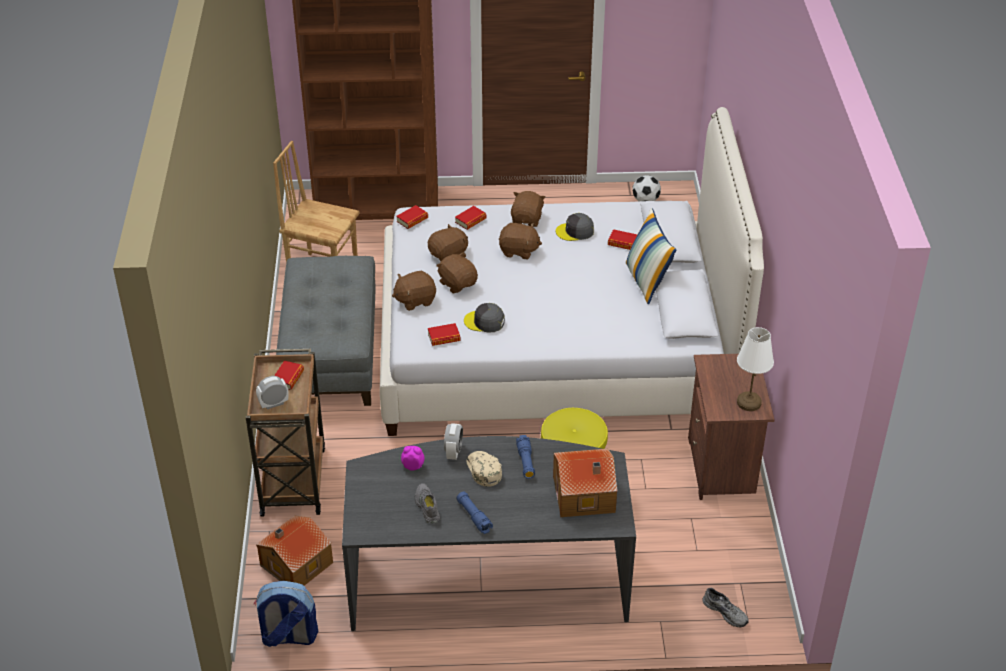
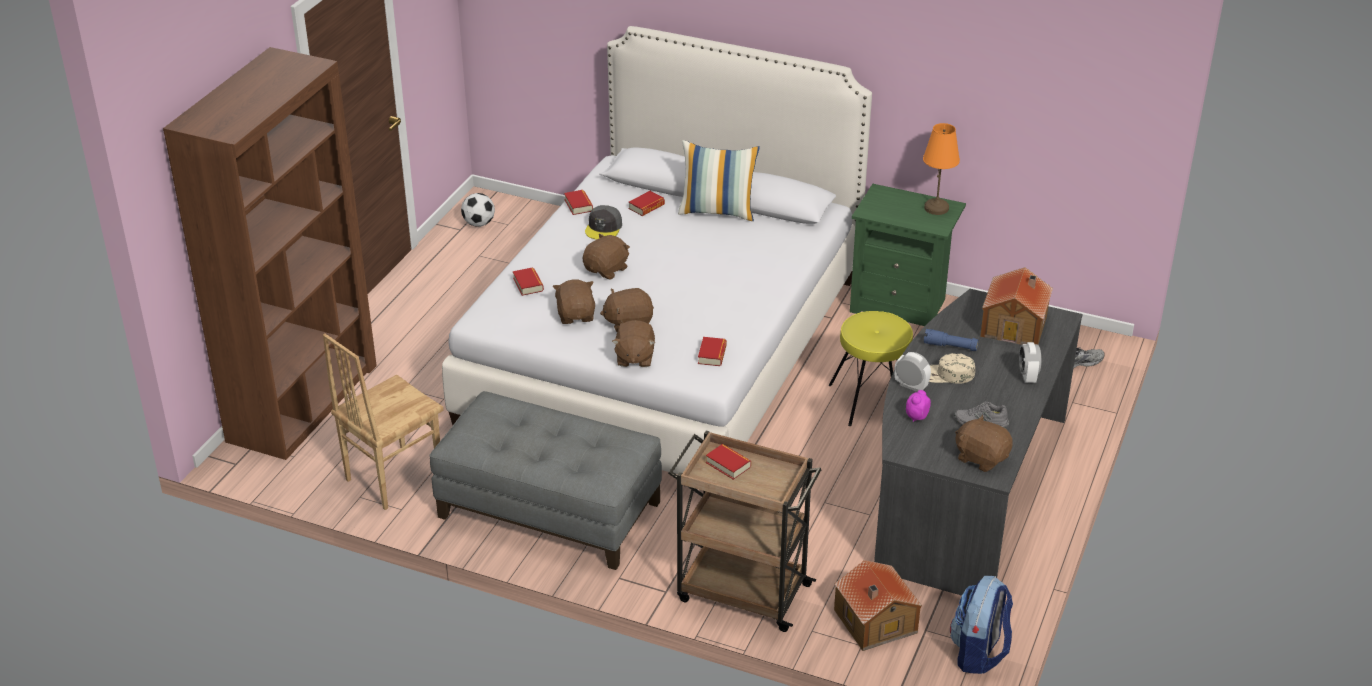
camera: 65 degrees left, 5 degrees down
(274, 404) = (765, 485): alarm clock -> alarm clock (1027, 376)
(412, 220) = (490, 322): book -> book (578, 205)
(474, 517) = (1010, 397): blue flashlight -> none
(484, 322) = (706, 322): grey cap -> none
(527, 219) = (557, 250): brown plush toy -> brown plush toy (981, 458)
(722, 467) = (901, 306): brown nightstand -> green nightstand
(749, 403) = (937, 208): white table lamp -> orange table lamp

